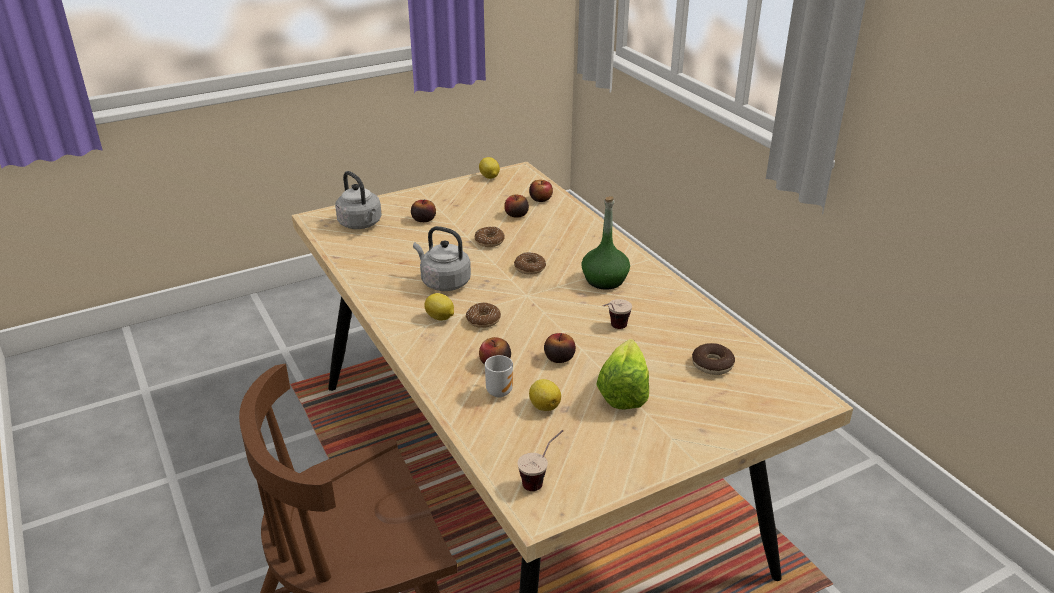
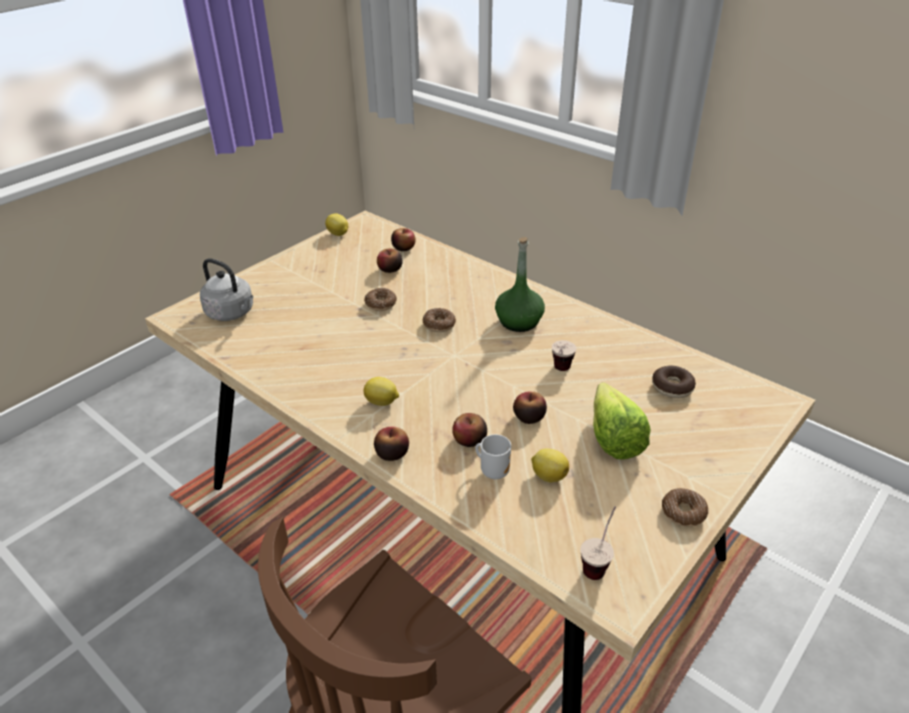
camera: 20 degrees left, 5 degrees up
(423, 219) = (297, 293): apple -> apple (392, 453)
(443, 282) = (360, 360): grey kettle -> none
(483, 320) = (428, 394): donut -> donut (683, 512)

